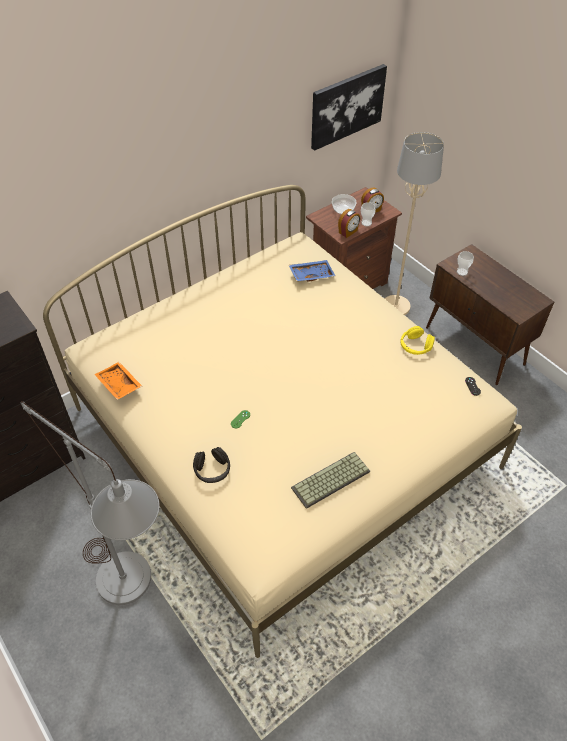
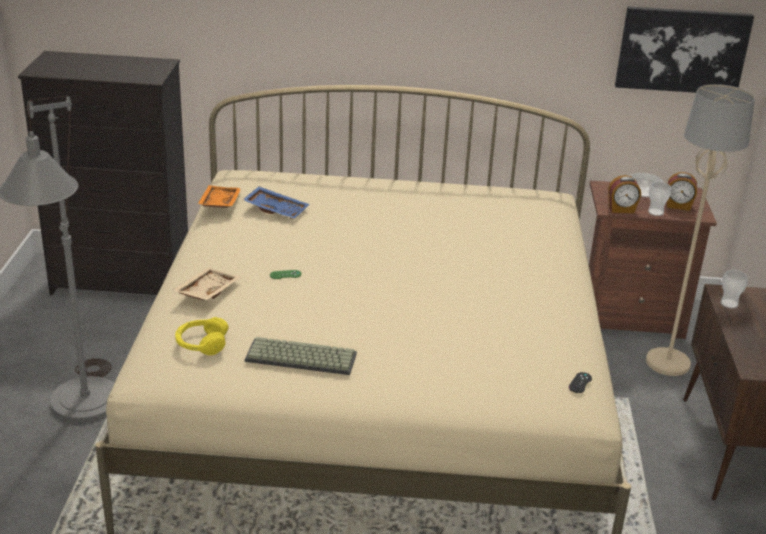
camera: 40 degrees right, 20 degrees down
(212, 470) = (206, 291): black headphones -> beige tray
(311, 274) = (524, 219): blue tray -> blue tray (276, 209)
(415, 346) = (560, 320): yellow headphones -> yellow headphones (201, 344)

